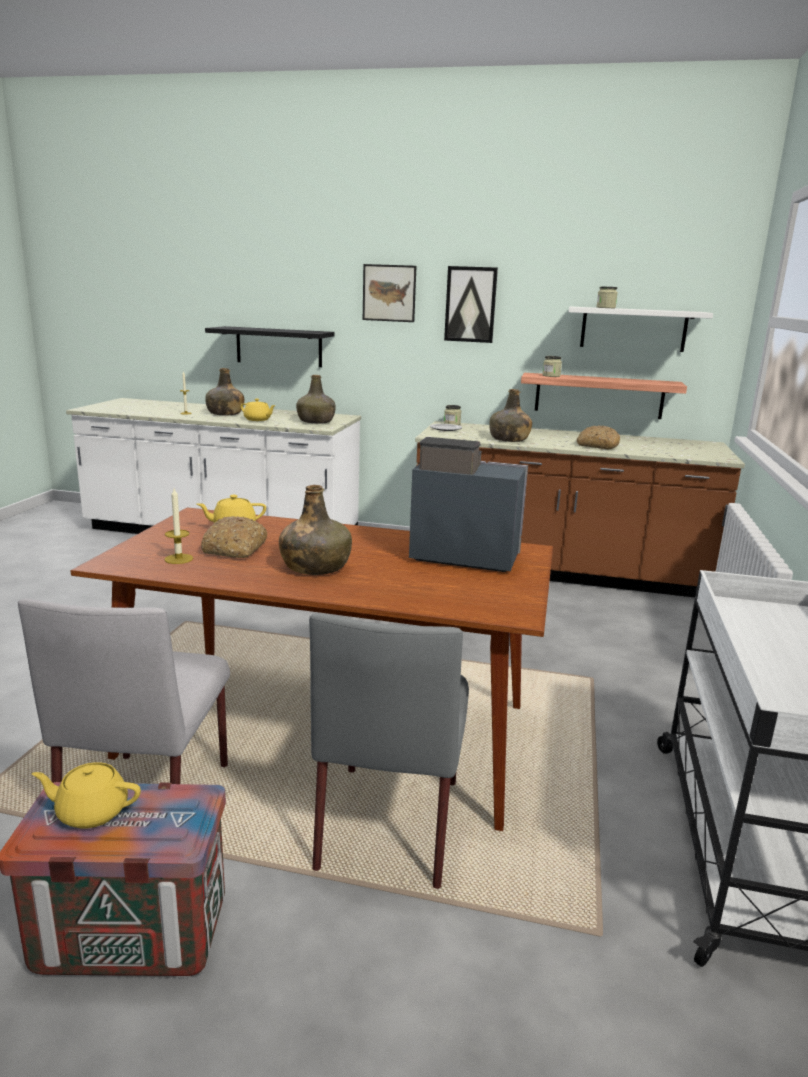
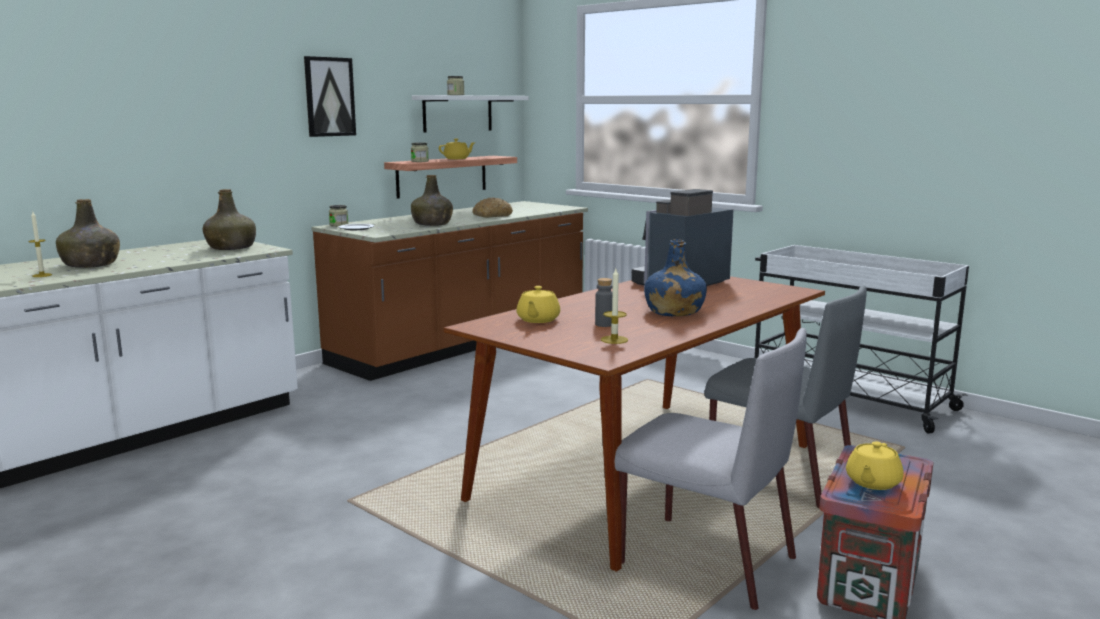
camera: 60 degrees left, 5 degrees down
(235, 549) = (604, 324): bread -> grey bottle
(257, 420) = (167, 260): yellow teapot -> yellow teapot (457, 159)
(279, 346) = (105, 164): black shelf -> none
(315, 567) = (673, 312): green bottle -> blue bottle
(389, 293) = (244, 87): picture -> none

